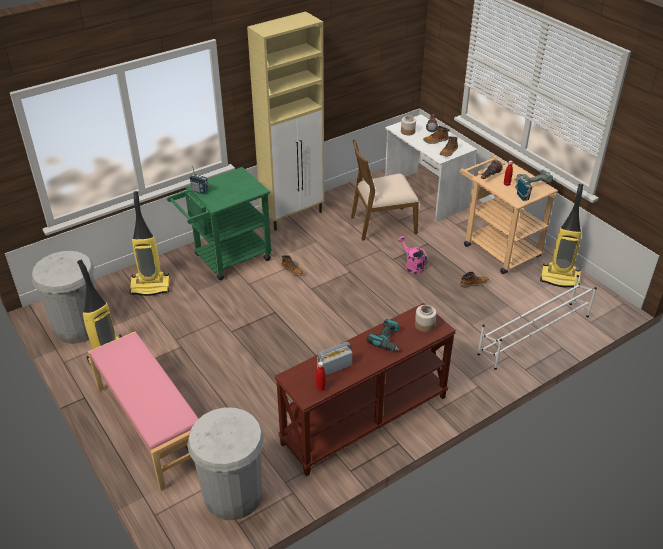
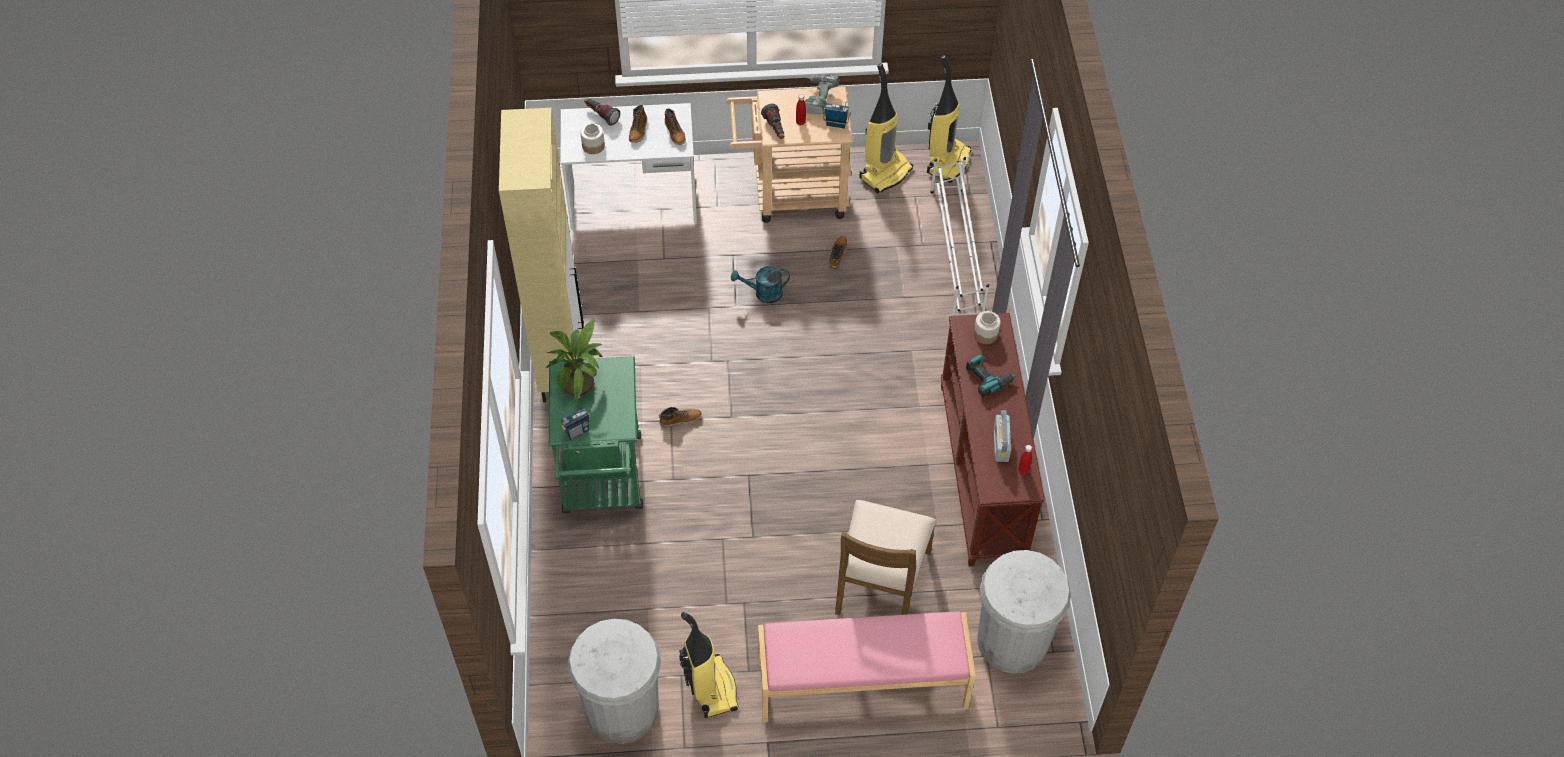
camera: 60 degrees left, 15 degrees up
(151, 286) = (596, 593): vacuum cleaner -> vacuum cleaner (947, 161)
(236, 180) = (581, 382): none -> potted plant
(382, 224) = (658, 279): brown chair -> brown chair (880, 582)
(412, 265) = (763, 293): pink watering can -> turquoise watering can

